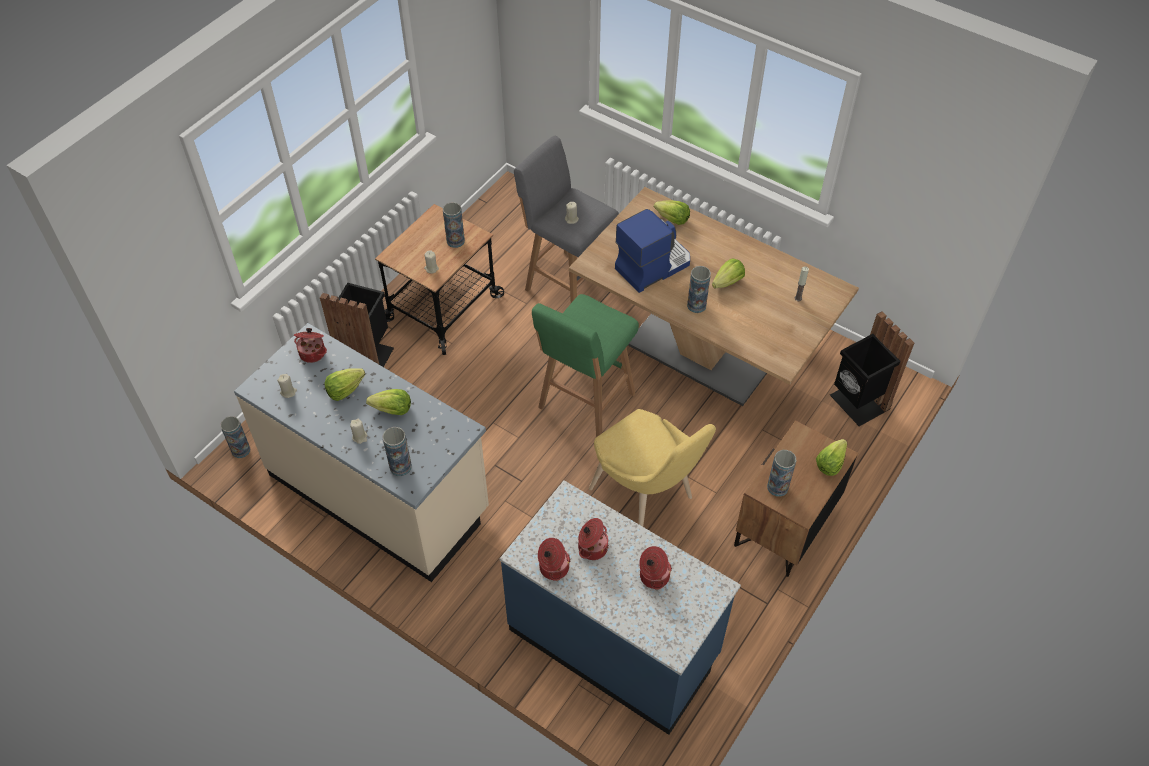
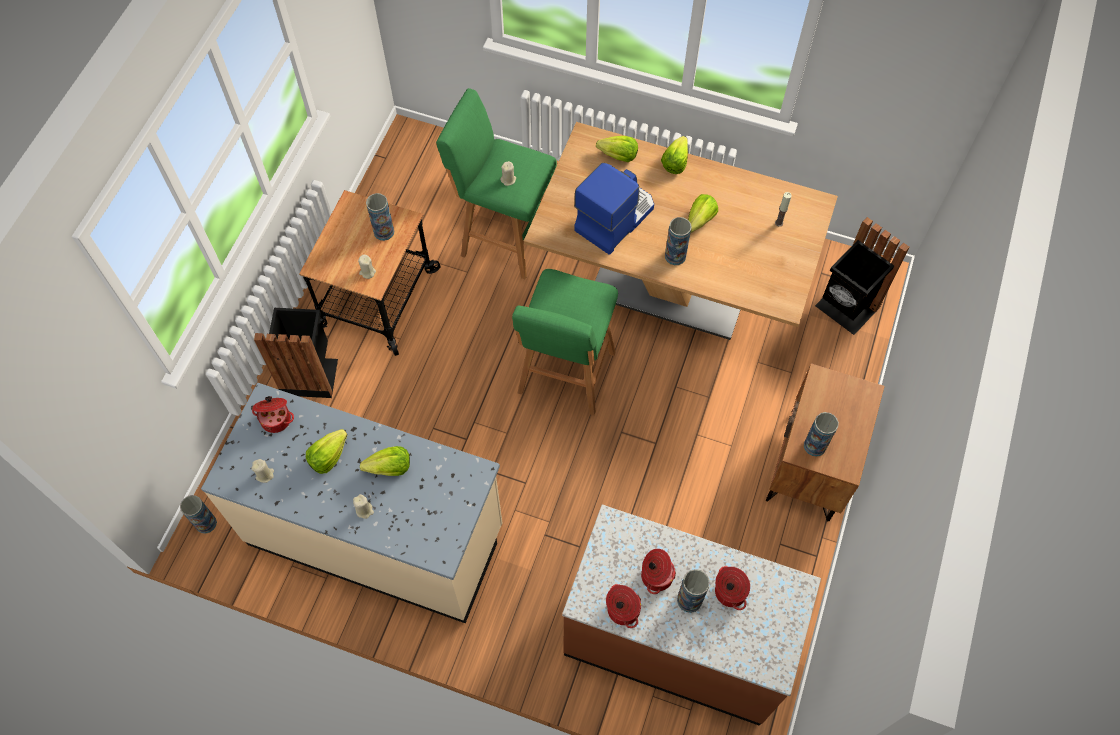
camera: 15 degrees left, 10 degrees up
(400, 467) = (421, 535): vase -> vase (689, 600)
(567, 282) = (504, 237): grey stool -> green stool
(614, 642) = (675, 640): blue counter -> brown counter
(646, 497) = (661, 468): yellow chair -> none
(830, 463) = (860, 405): lettuce -> lettuce (675, 162)

